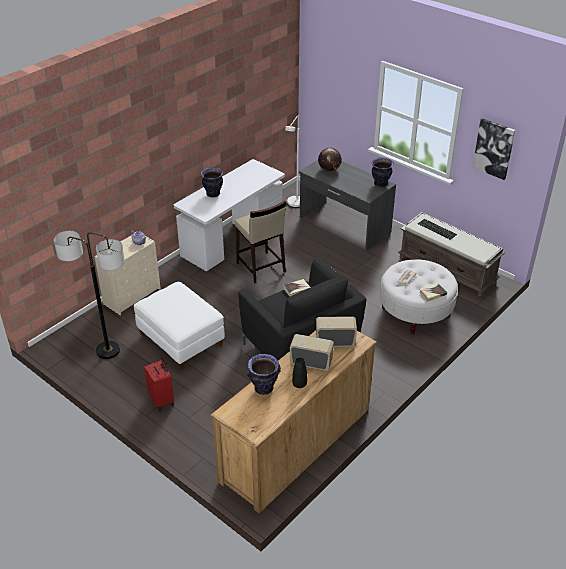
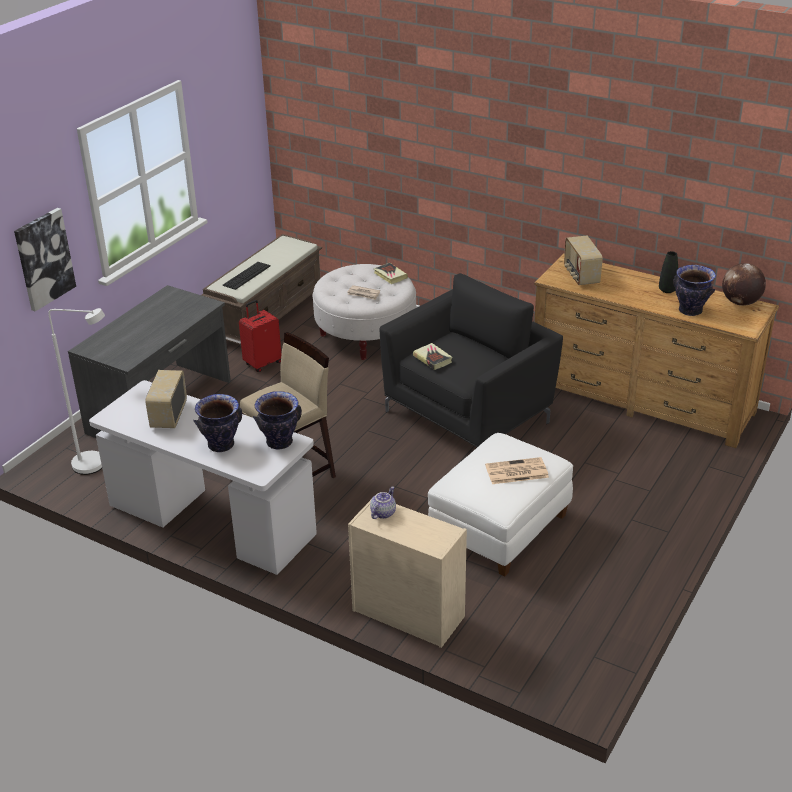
camera: 100 degrees left, 5 degrees down
(108, 350) = (557, 607): floor lamp -> none
(162, 400) = (631, 522): red suitcase -> red suitcase (262, 363)
(173, 311) = (516, 472): none -> newspaper
(311, 362) = (626, 287): radio -> radio (168, 415)
(329, 169) = (123, 343): globe -> globe (740, 303)
(380, 184) = (167, 296): vase -> vase (279, 443)
(494, 148) = (227, 129): picture -> picture (44, 259)

